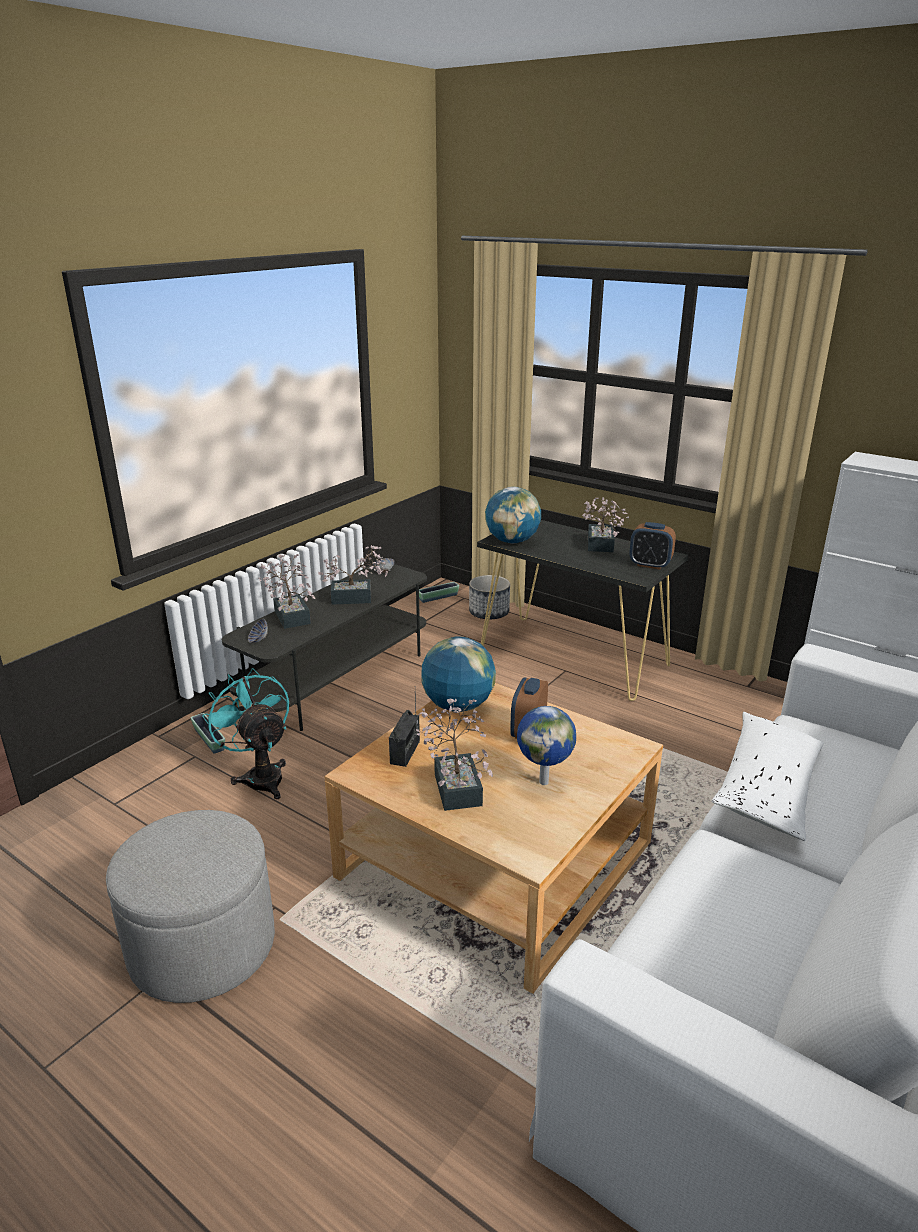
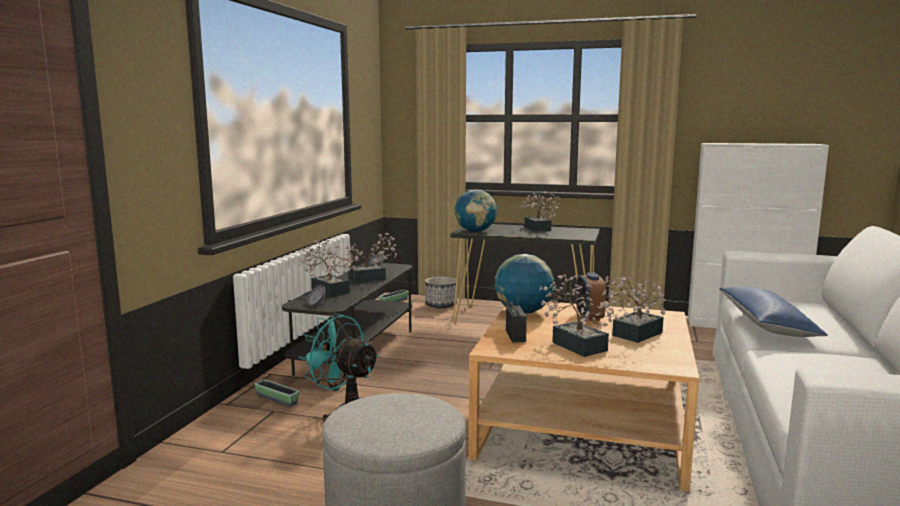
camera: 20 degrees left, 15 degrees down
(544, 781) = (633, 335): globe -> potted plant
(650, 565) = (583, 233): alarm clock -> none
(767, 787) = (766, 324): white pillow -> blue pillow

